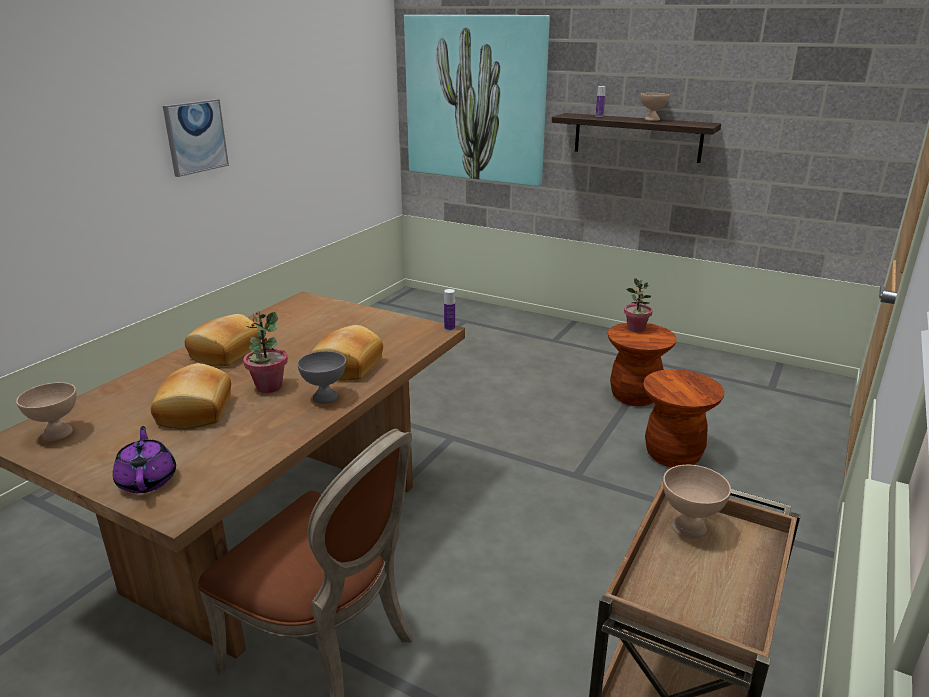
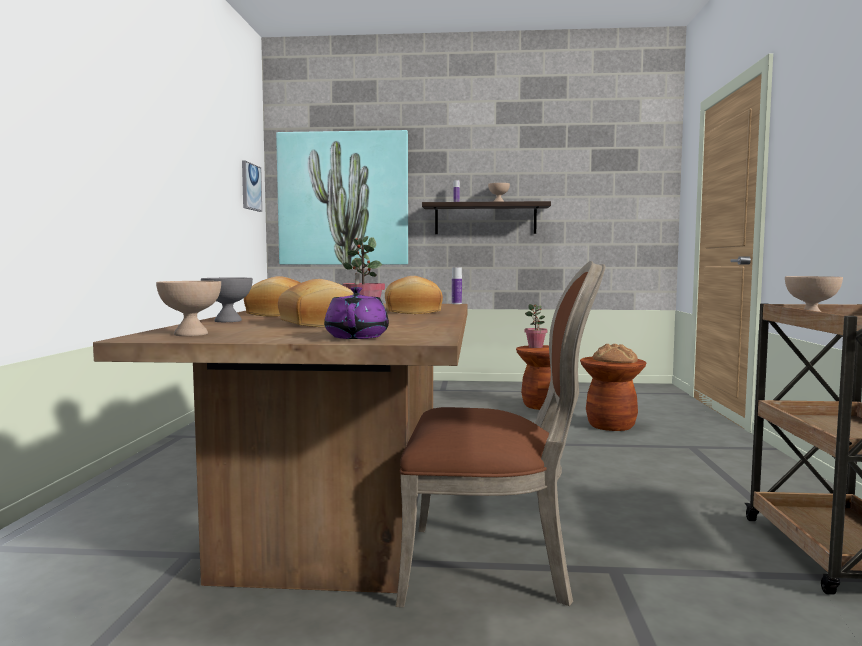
camera: 25 degrees left, 20 degrees down
(147, 480) = (357, 337): purple teapot -> purple teapot turned 45 degrees clockwise
(195, 137) = (147, 172): picture -> picture (250, 187)
(324, 398) = (427, 317): grey bowl -> grey bowl (227, 321)
(687, 385) = (614, 359): none -> bread

